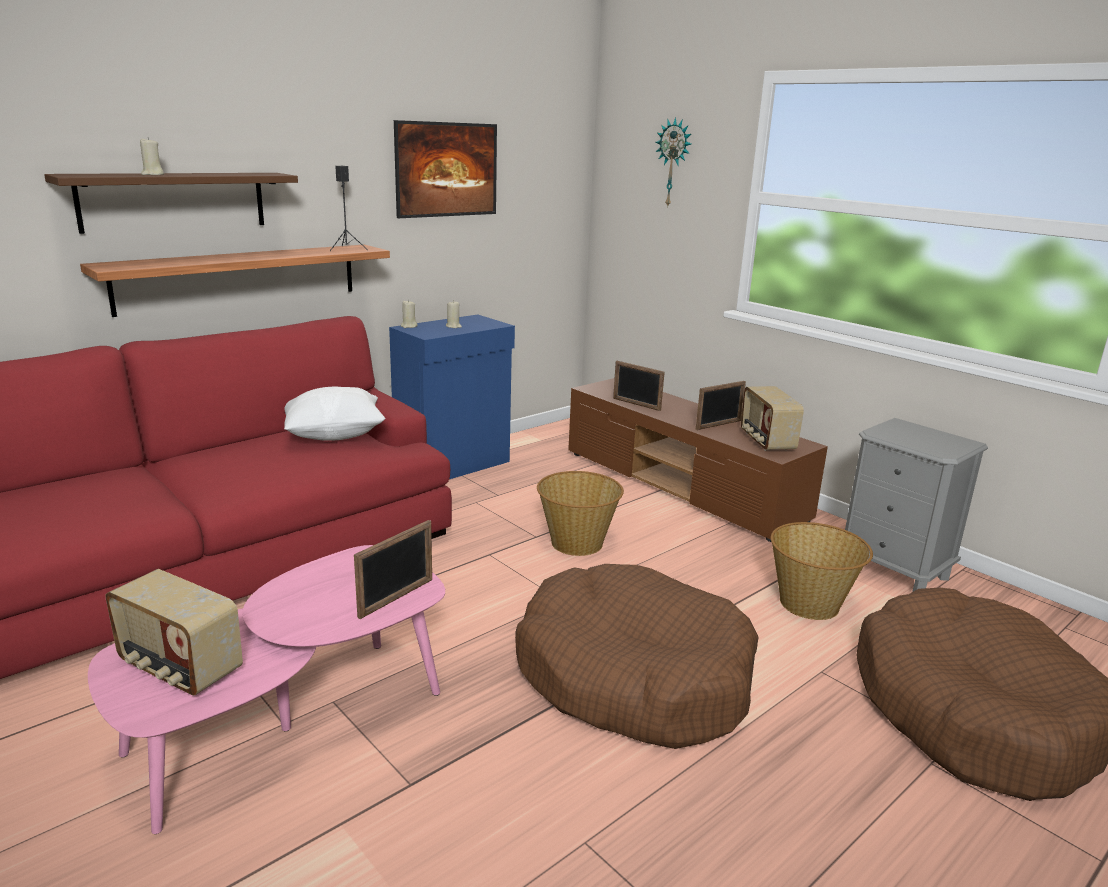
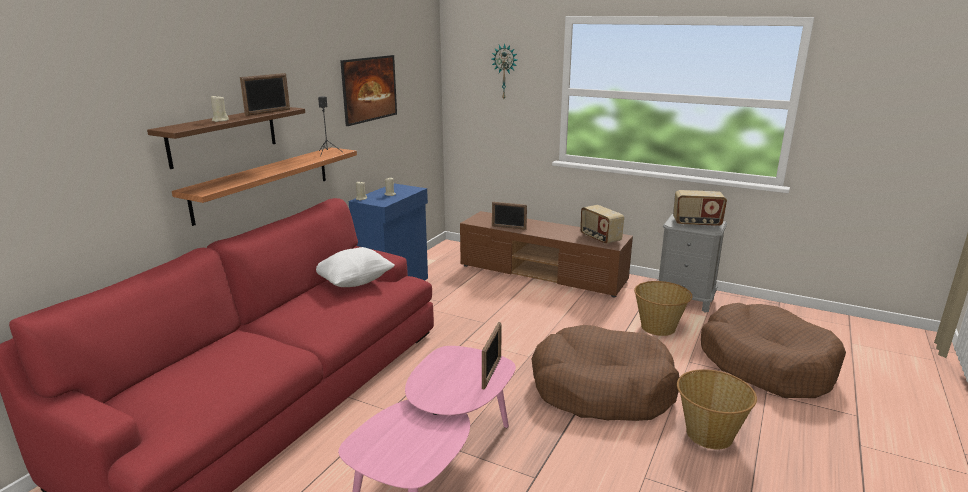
camera: 20 degrees left, 0 degrees up
(179, 668) = (400, 445): radio -> radio (697, 223)
(577, 542) = (511, 321): basket -> basket (709, 434)
(718, 425) = (566, 233): picture frame -> picture frame (268, 112)

